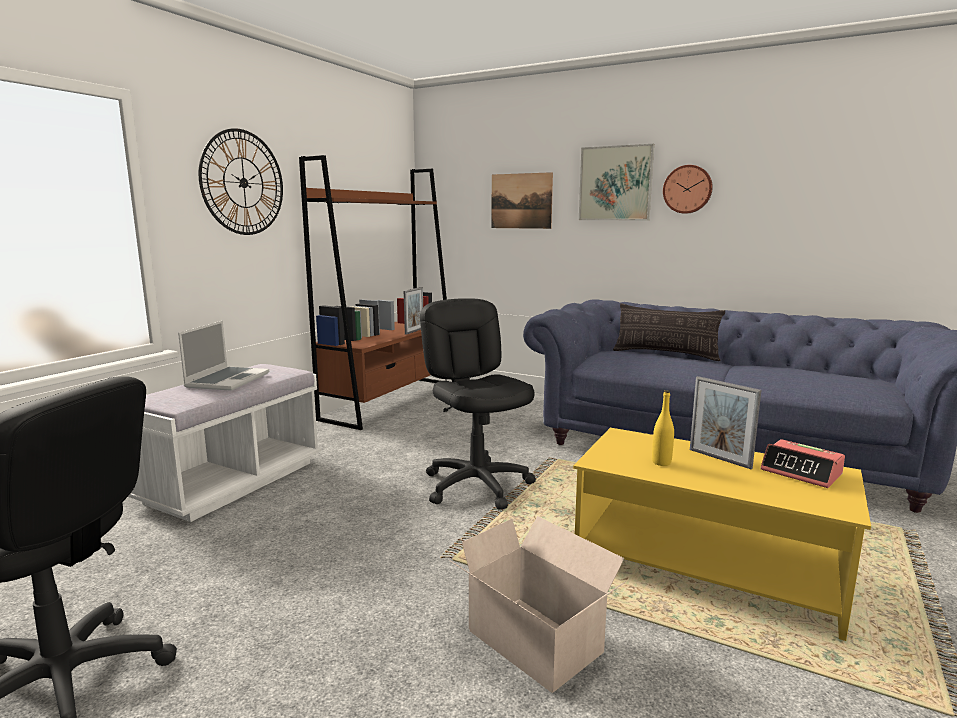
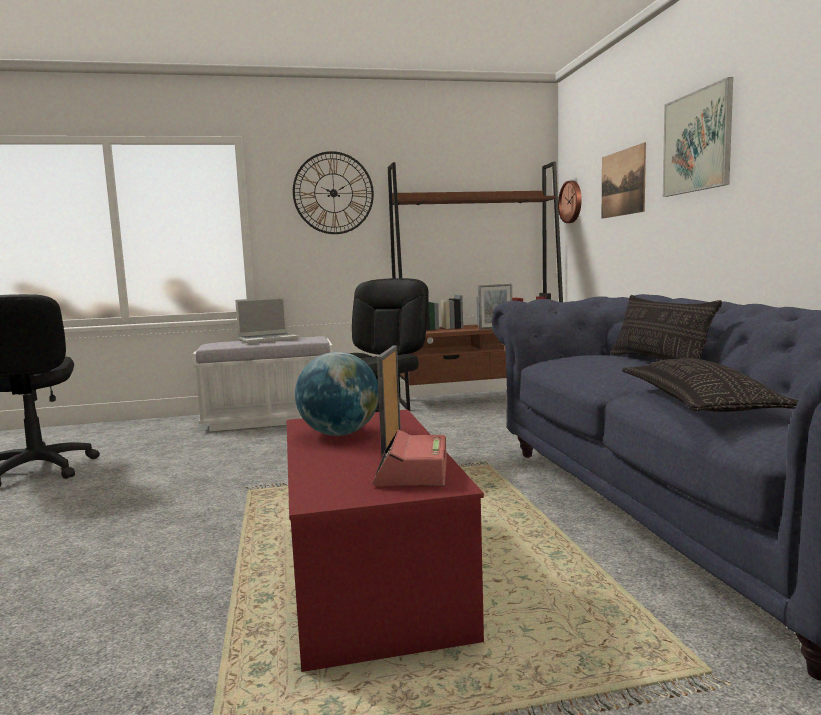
camera: 50 degrees right, 5 degrees down
(536, 644) = (161, 546): cardboard box -> none
(661, 462) = (340, 434): yellow bottle -> globe
(687, 189) = (768, 131): wall clock -> wall clock (571, 202)
(707, 567) = (370, 573): yellow coffee table -> red coffee table
(794, 381) = (699, 402): none -> pillow

